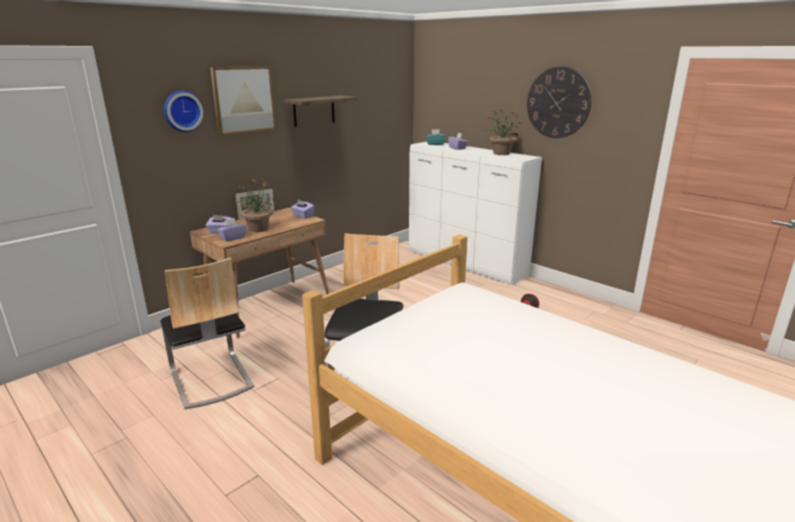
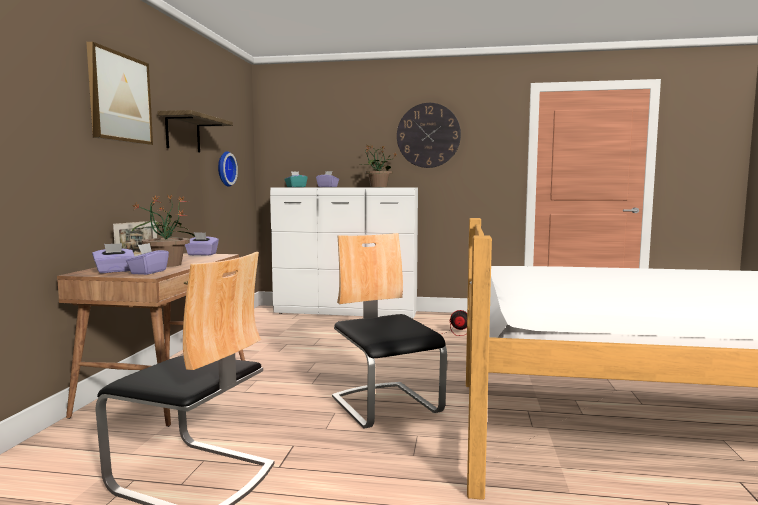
camera: 35 degrees left, 15 degrees down
(182, 111) = (52, 90): wall clock -> wall clock (224, 169)

